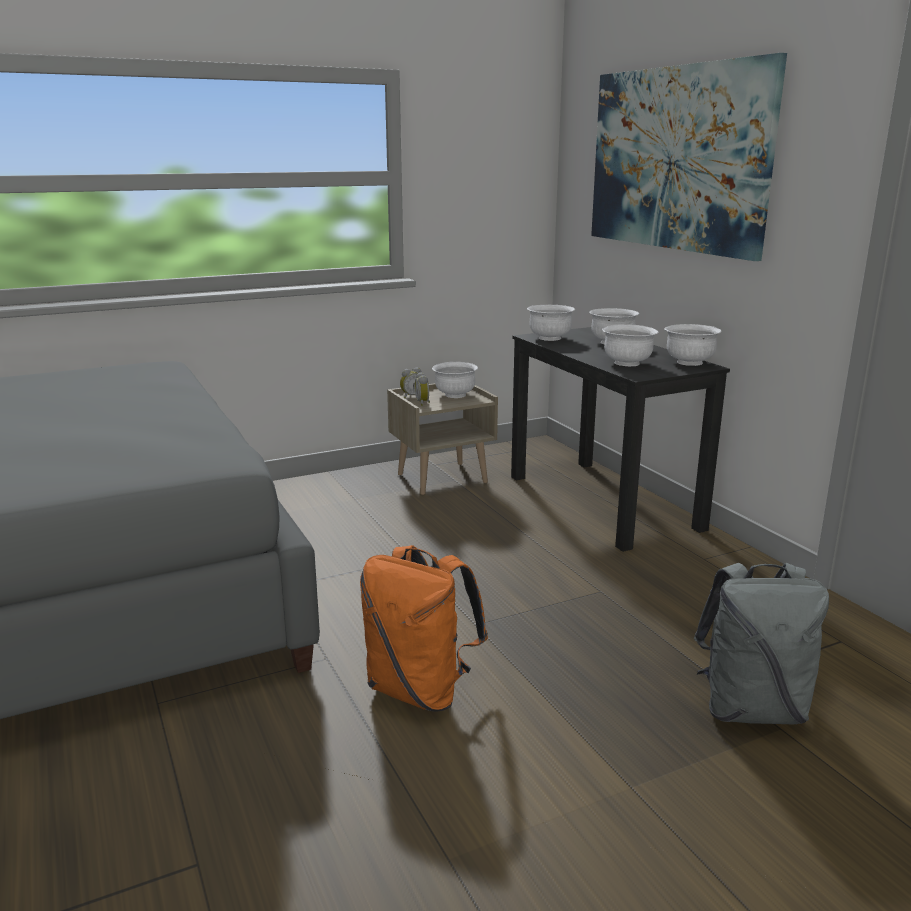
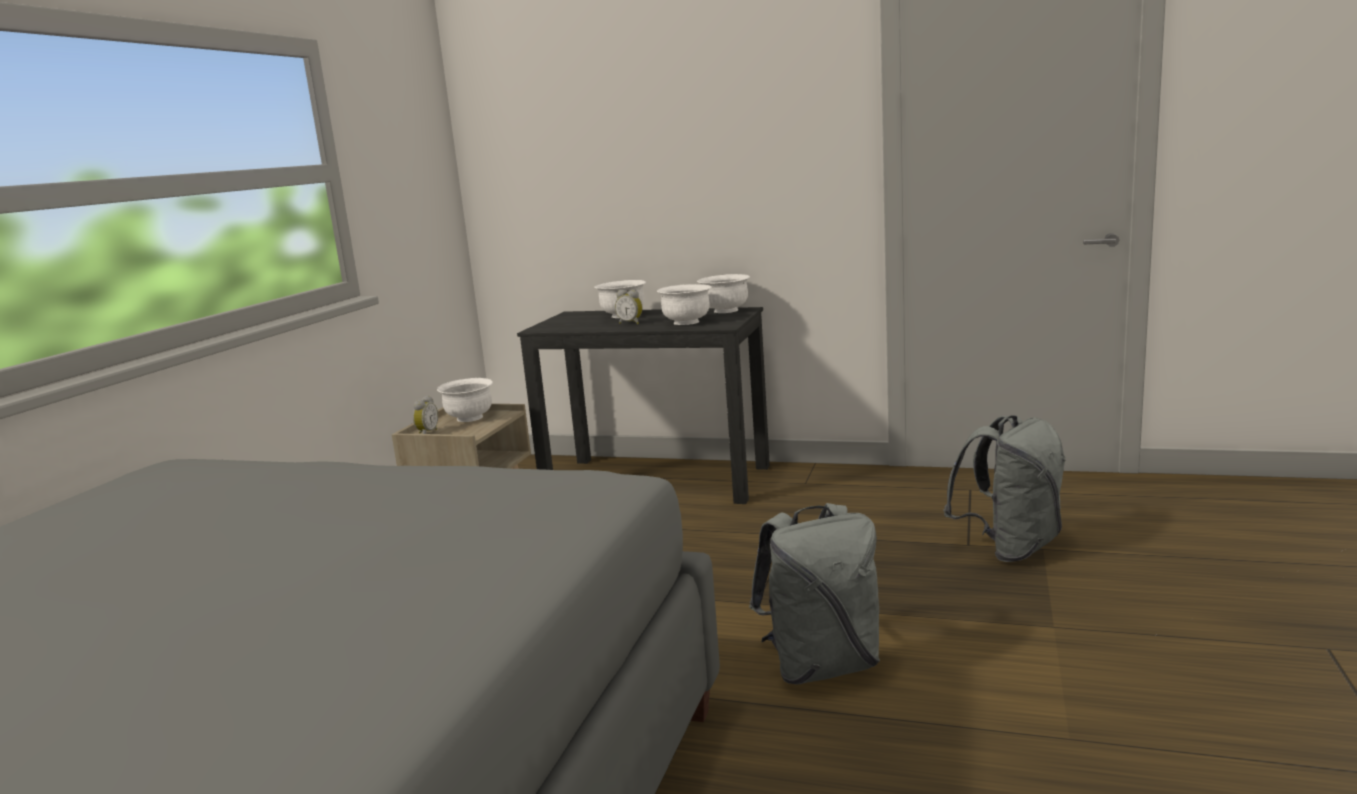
camera: 45 degrees left, 5 degrees down
(420, 690) = (821, 666): orange backpack -> grey backpack
(423, 403) = (456, 433): alarm clock -> alarm clock (631, 323)
(550, 338) = (560, 326): white bowl -> none
(676, 159) = (643, 125): picture -> none

